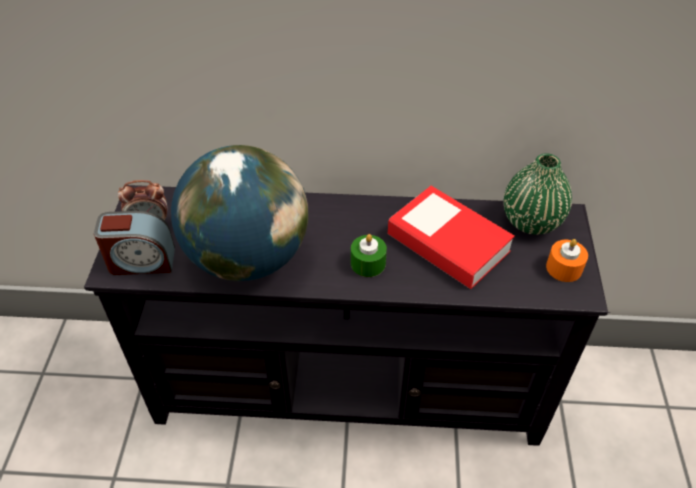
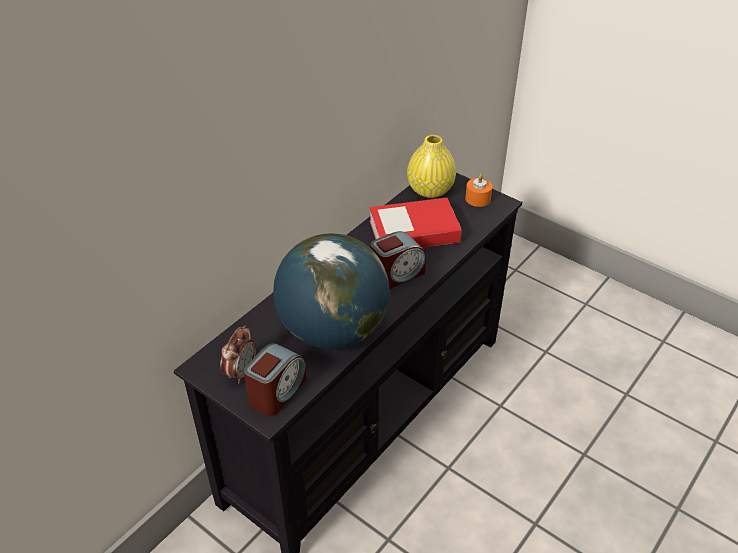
camera: 55 degrees left, 5 degrees down
(368, 263) = (396, 275): green candle -> alarm clock
(531, 221) = (430, 190): green vase -> yellow vase

